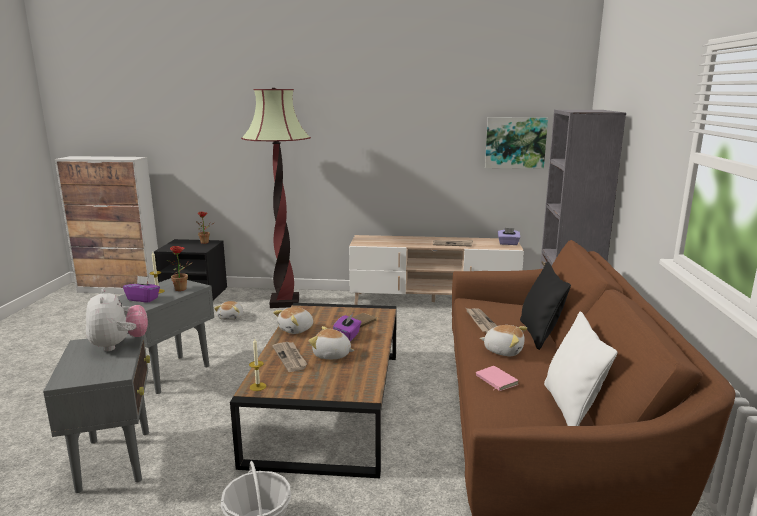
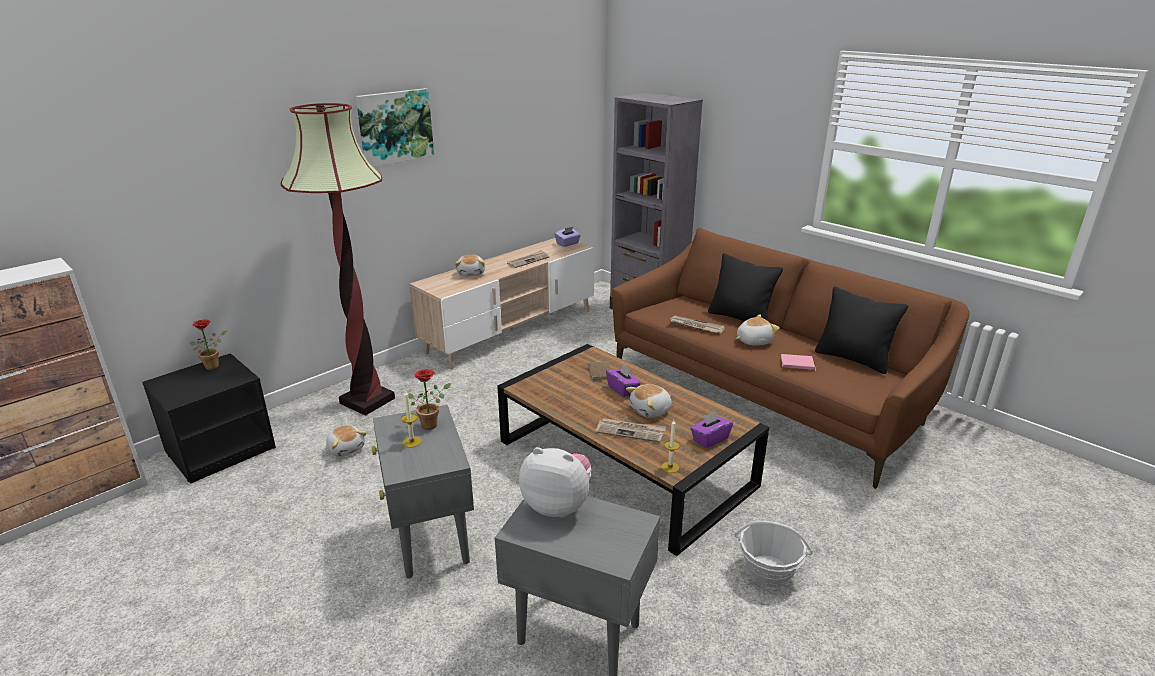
camera: 50 degrees left, 10 degrees up
(143, 299) = (425, 457): purple tissue box -> purple tissue box (710, 439)
(296, 329) = (571, 407): plush toy -> plush toy (471, 273)
(515, 142) = (551, 133): picture -> picture (395, 127)
(571, 407) = (853, 359): white pillow -> black pillow

